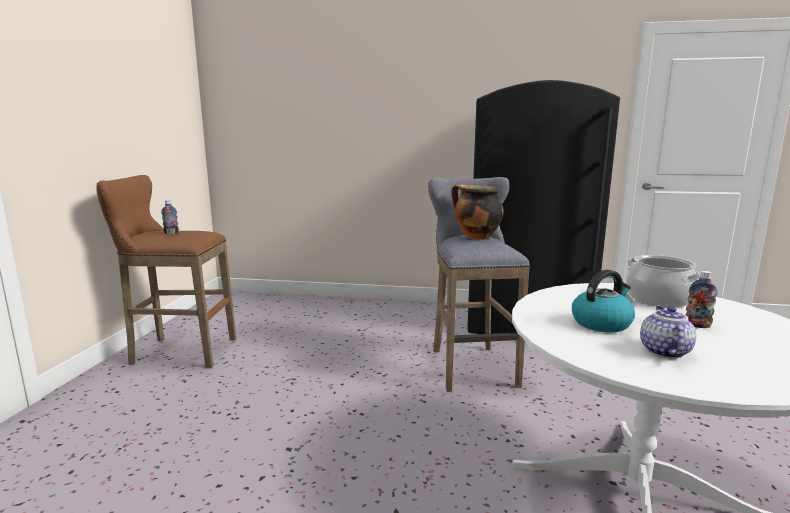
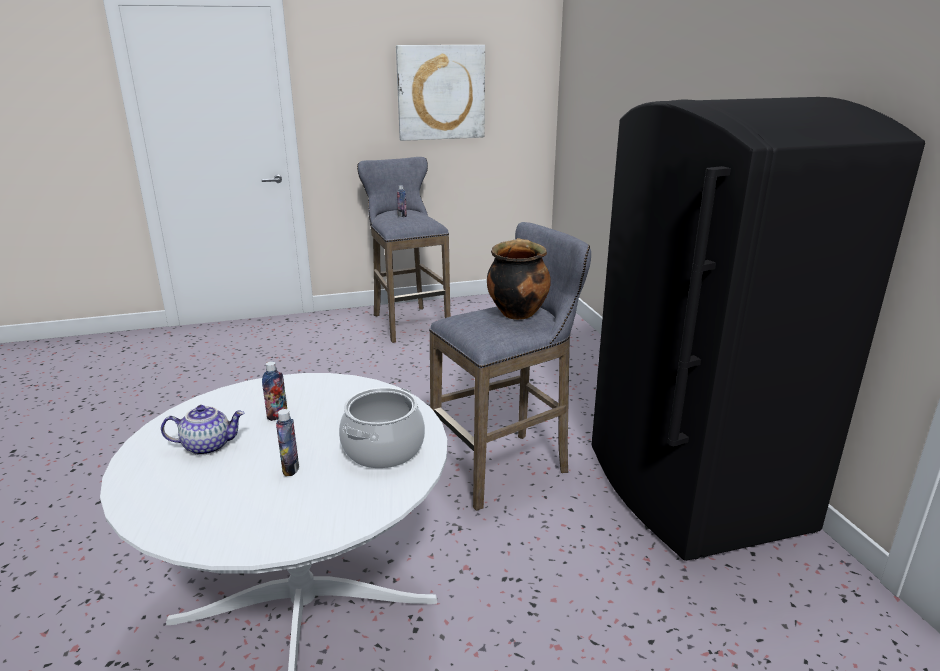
camera: 65 degrees right, 10 degrees up
(131, 111) = (441, 92): none -> picture
(179, 352) = (408, 322): brown stool -> grey stool
(601, 323) = (277, 415): kettle -> bottle

